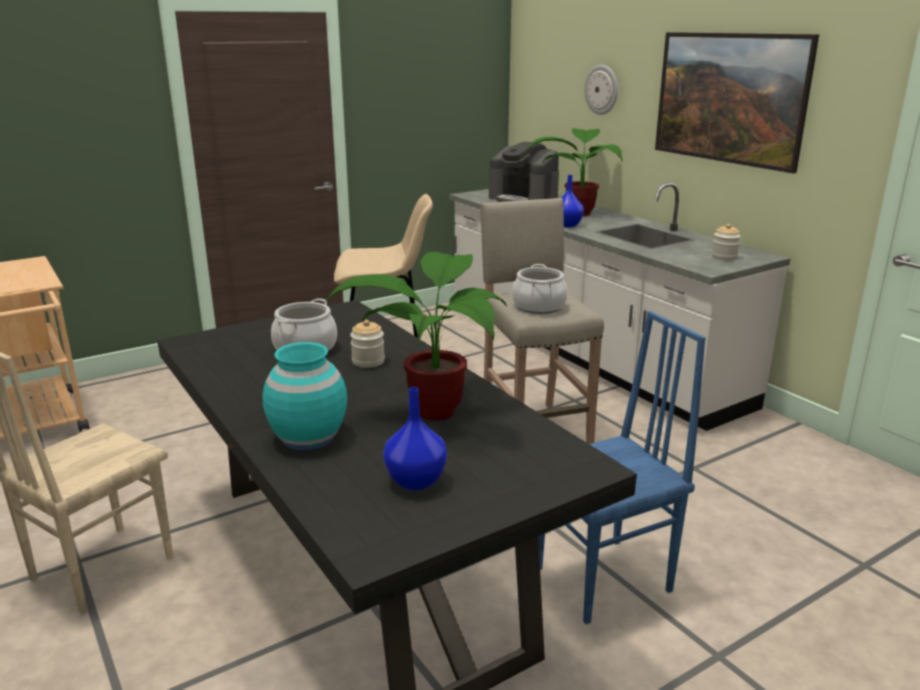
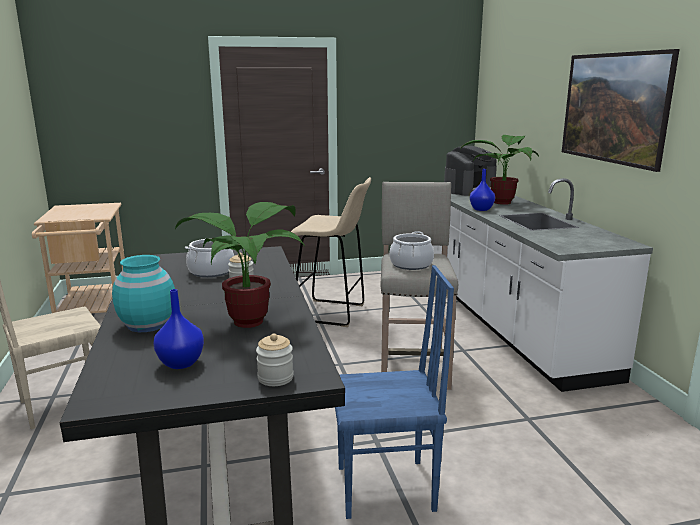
camera: 20 degrees right, 5 degrees down
(523, 199) = (469, 190): coffee machine -> coffee machine turned 105 degrees counterclockwise
(602, 89) = (531, 104): wall clock -> none
(724, 257) = (589, 241): jar -> jar (275, 378)

